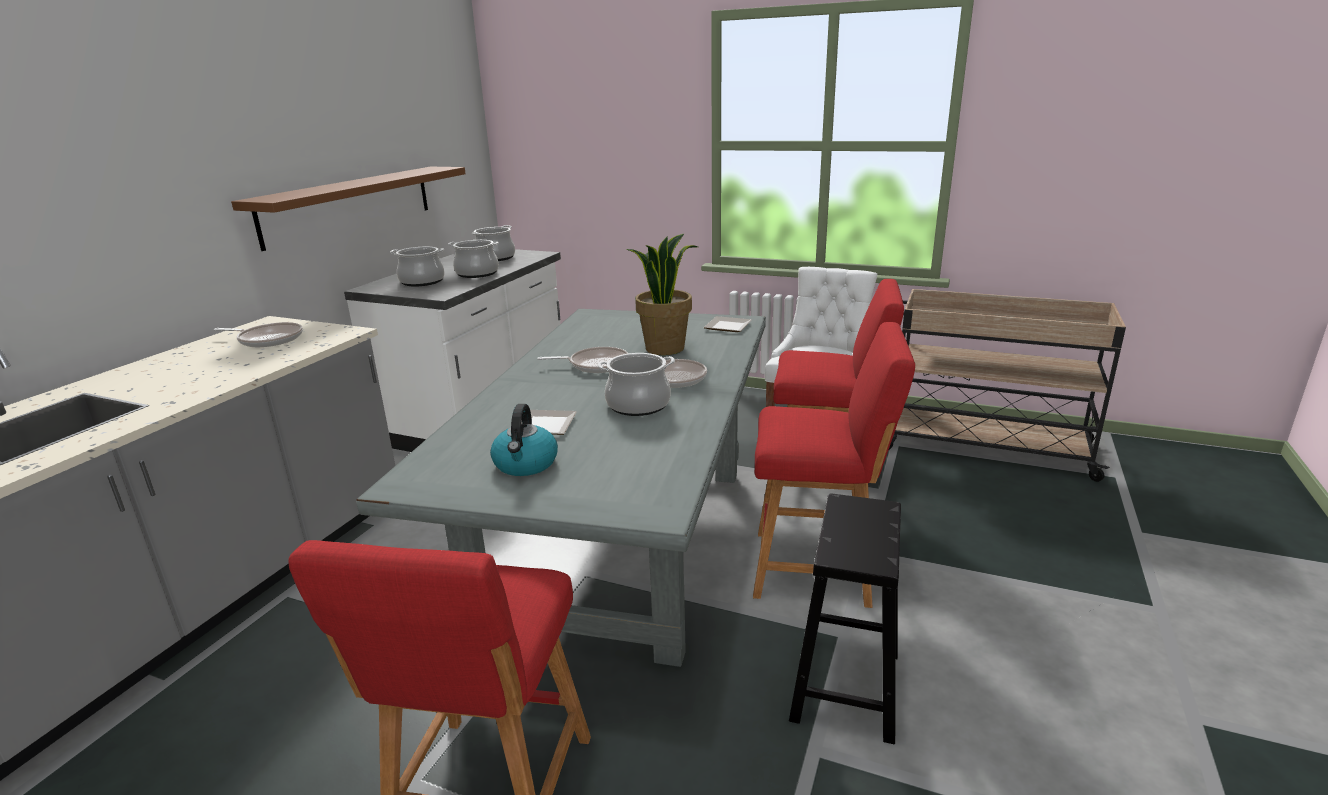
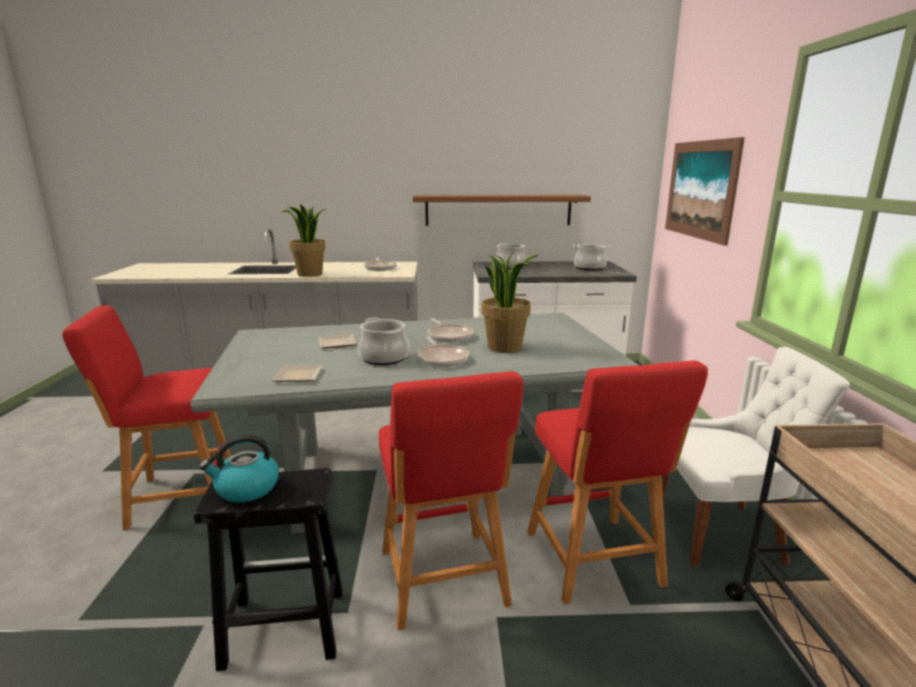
camera: 65 degrees right, 5 degrees down
(203, 388) = (310, 274): none -> potted plant
(477, 273) = (545, 271): cooking pot -> none
(526, 464) = (281, 349): kettle -> kettle (246, 489)
(584, 145) = (700, 189): none -> picture
(729, 326) = (588, 358): plate -> plate (299, 376)

